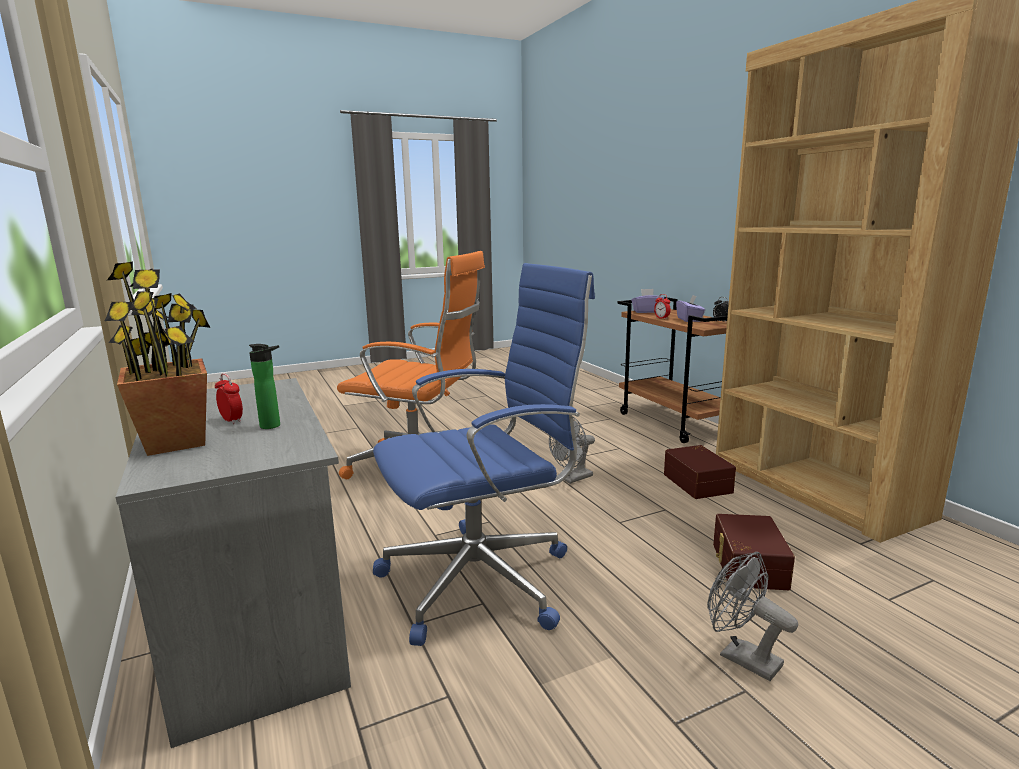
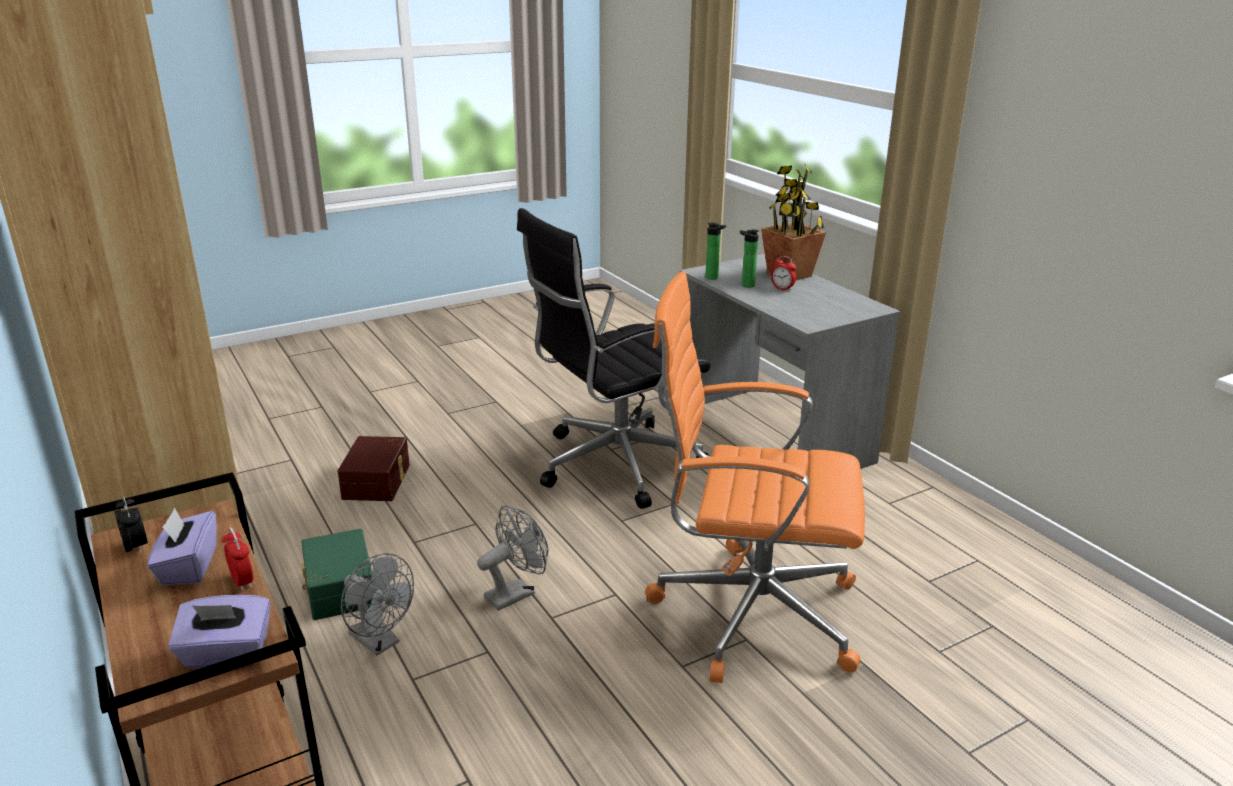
camera: 175 degrees right, 10 degrees up
(303, 438) = (713, 278): none -> bottle
(483, 580) = (614, 464): blue office chair -> black office chair
(698, 483) = (338, 589): brown storage box -> green storage box
(741, 657) = (437, 426): grey fan -> grey fan (380, 642)

